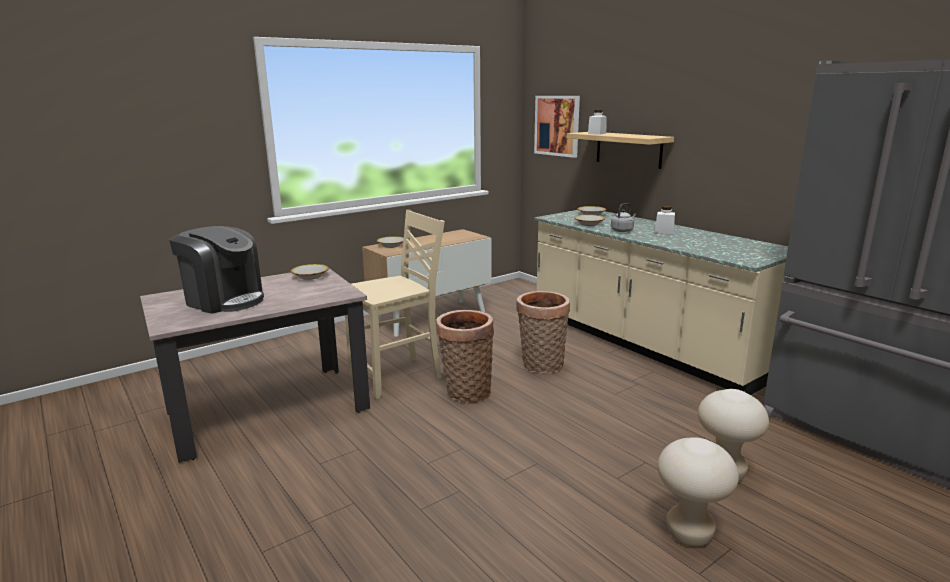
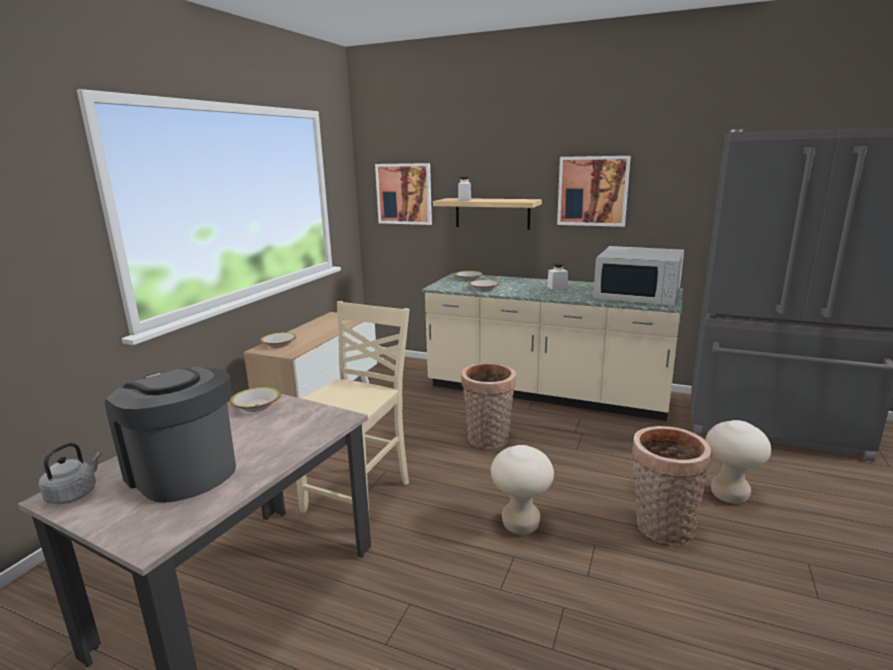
camera: 30 degrees left, 0 degrees up
(224, 300) = (183, 471): coffee machine -> coffee machine turned 135 degrees counterclockwise
(465, 392) = (449, 491): basket -> basket (661, 528)
(622, 230) = (524, 291): grey kettle -> grey kettle (74, 494)
(689, 533) = (771, 563): beige stool -> beige stool (520, 525)
(724, 130) = (592, 191): none -> picture
(737, 249) = (638, 295): none -> white microwave

